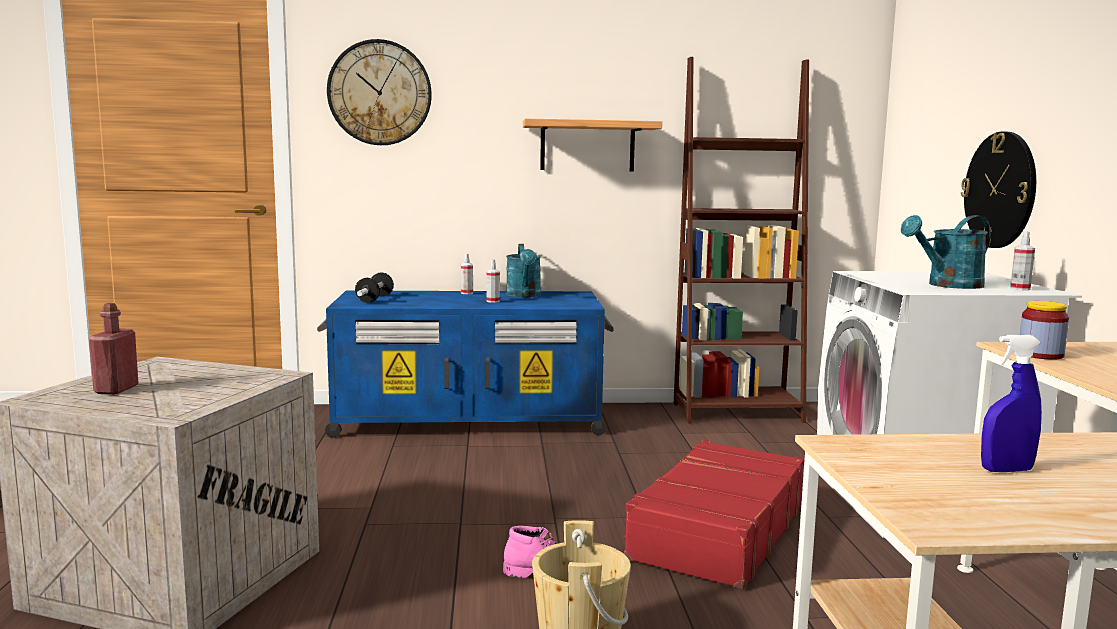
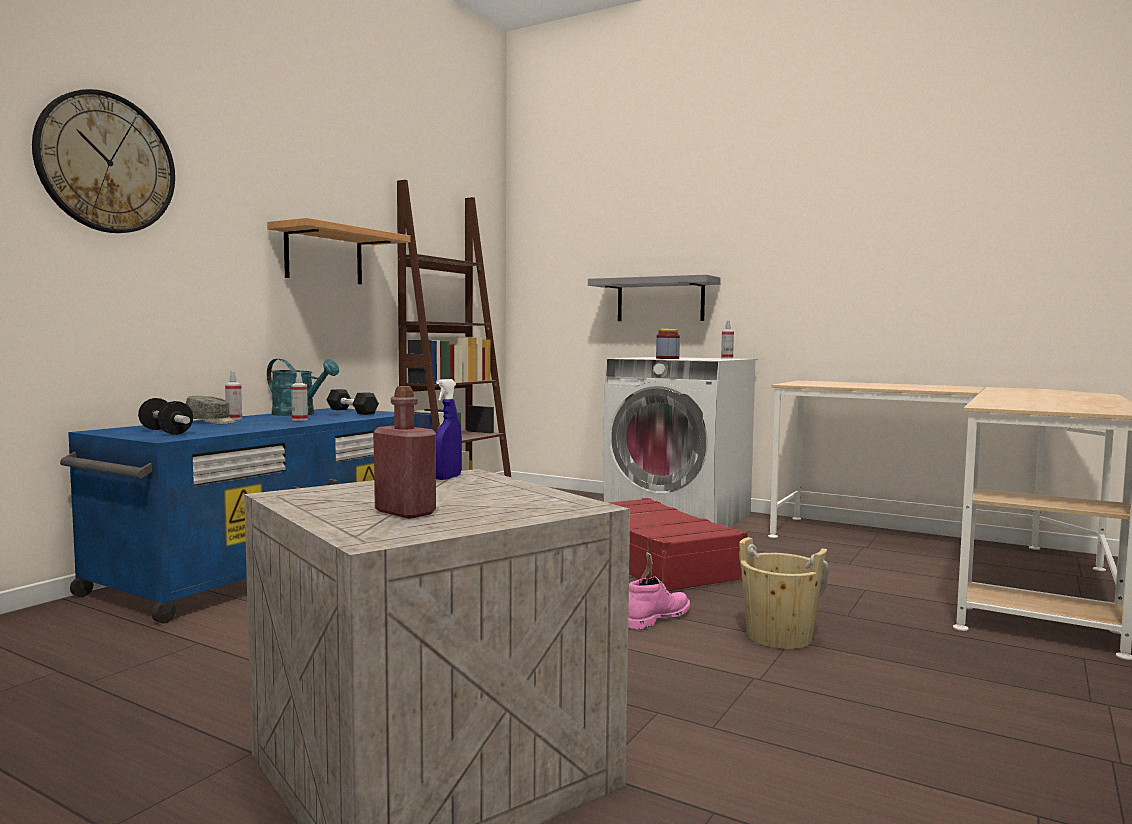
camera: 55 degrees left, 5 degrees down
(438, 294) = (211, 422): none -> grey cap
(572, 298) = (352, 411): none -> black dumbbell
(948, 285) = (699, 358): turquoise watering can -> none
(1000, 190) = (660, 300): wall clock -> grey shelf
(1006, 470) = (1039, 403): blue spray bottle -> blue spray bottle (447, 478)
(1040, 355) = (816, 385): jar -> jar (667, 358)

